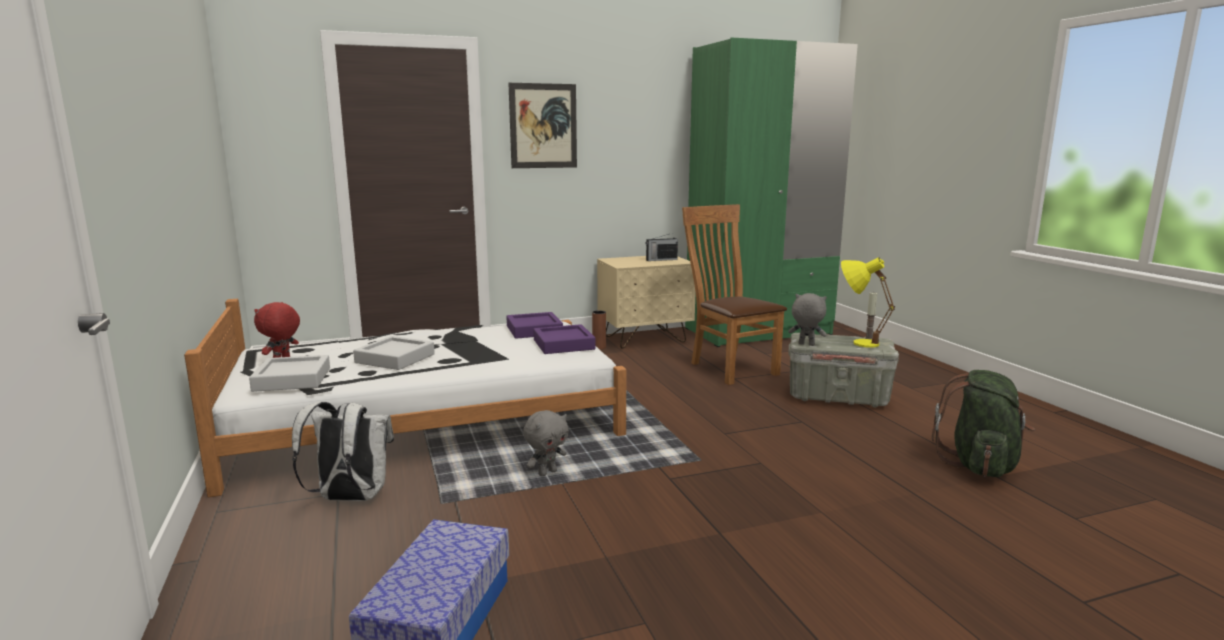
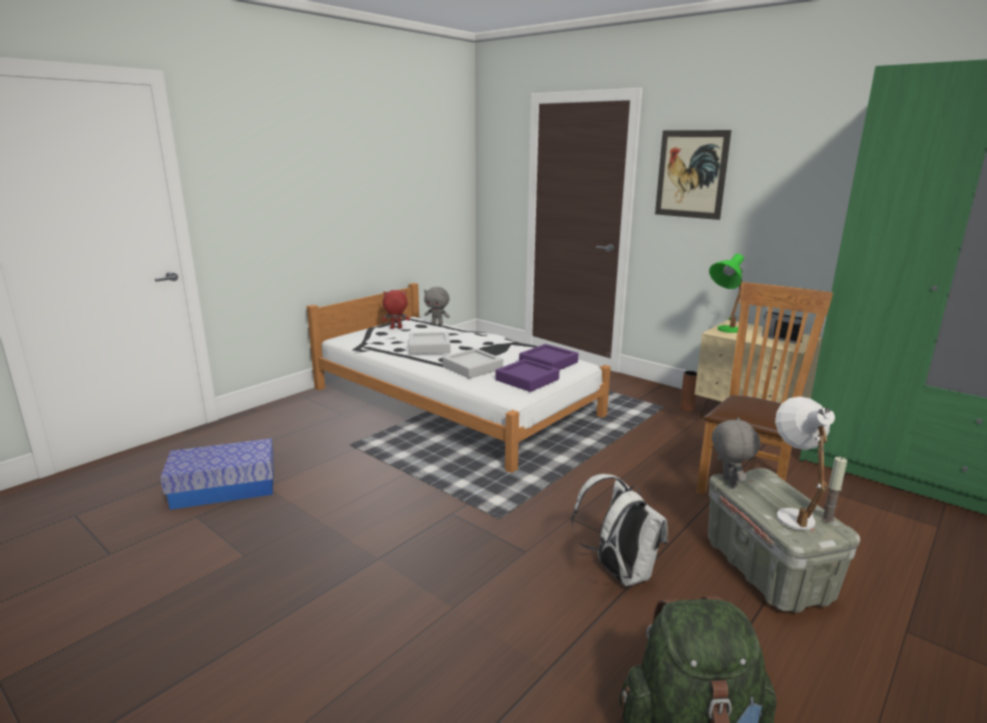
camera: 60 degrees right, 5 degrees up
(292, 379) = (367, 339): grey tray -> grey tray (472, 367)
(350, 498) = (337, 419): white backpack -> white backpack (618, 572)
(547, 473) = (418, 463): grey plush toy -> grey plush toy (437, 324)
(621, 264) = (723, 330): none -> green table lamp
(856, 342) = (792, 512): yellow table lamp -> white table lamp

